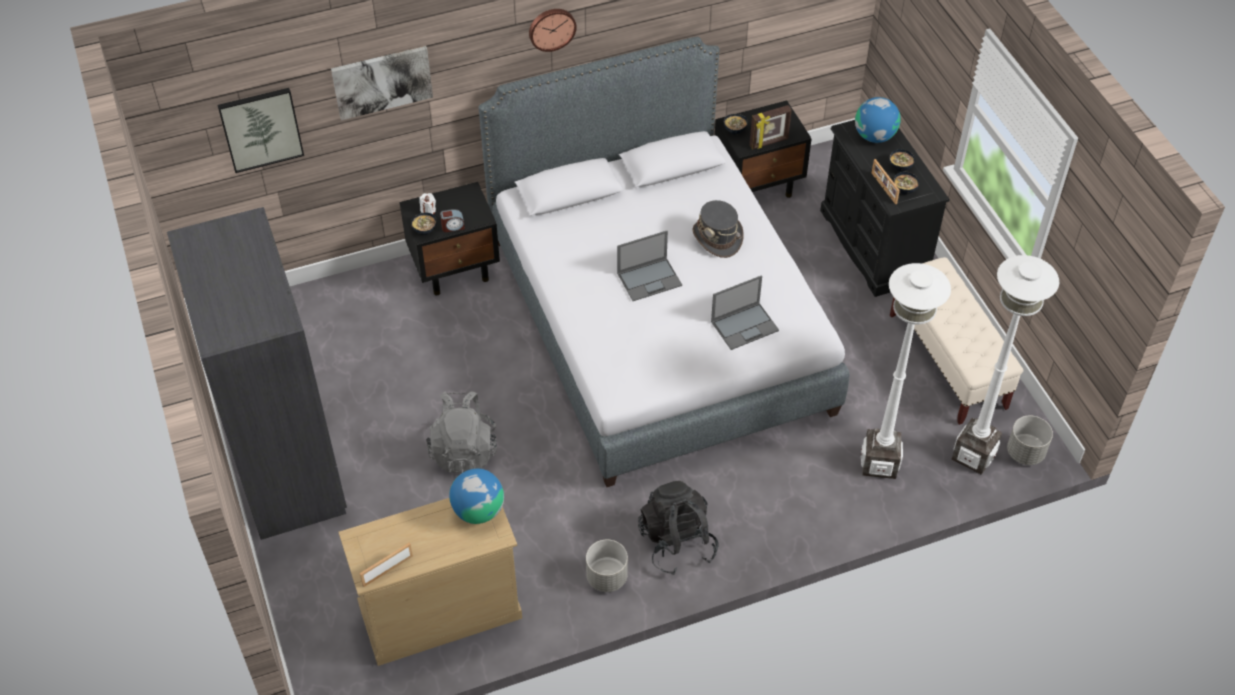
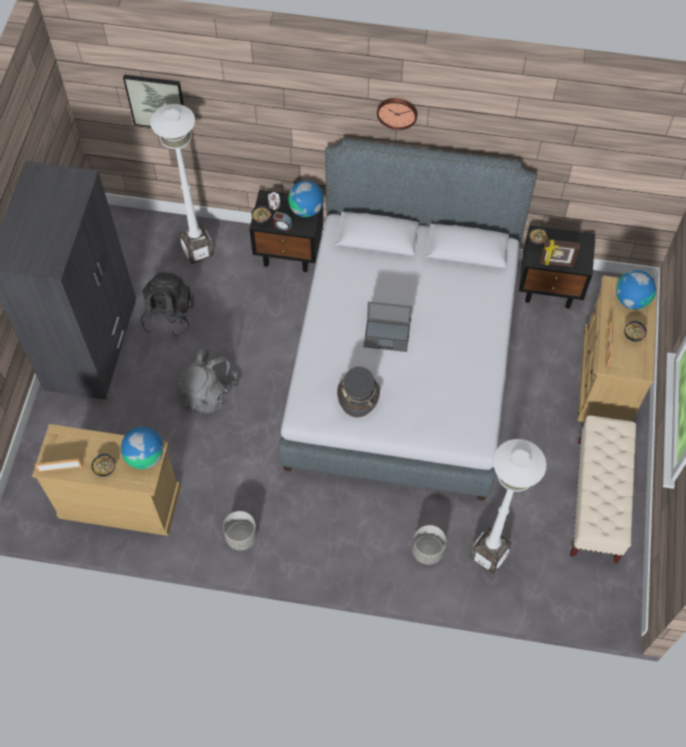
camera: 30 degrees right, 10 degrees up
(382, 81) = (253, 102): picture -> none
(467, 200) = (306, 209): none -> globe
(677, 543) = (304, 537): black backpack -> black backpack (169, 316)
(717, 237) = (459, 325): grey hat -> grey hat (358, 396)
(745, 325) = (431, 406): laptop -> none
(873, 245) = (605, 378): black dresser -> beige dresser
(905, 189) = (623, 357): bowl -> bowl (105, 469)
(973, 455) = (564, 585): white floor lamp -> white floor lamp (198, 251)
(1025, 452) = (606, 605): grey planter -> grey planter (428, 551)

